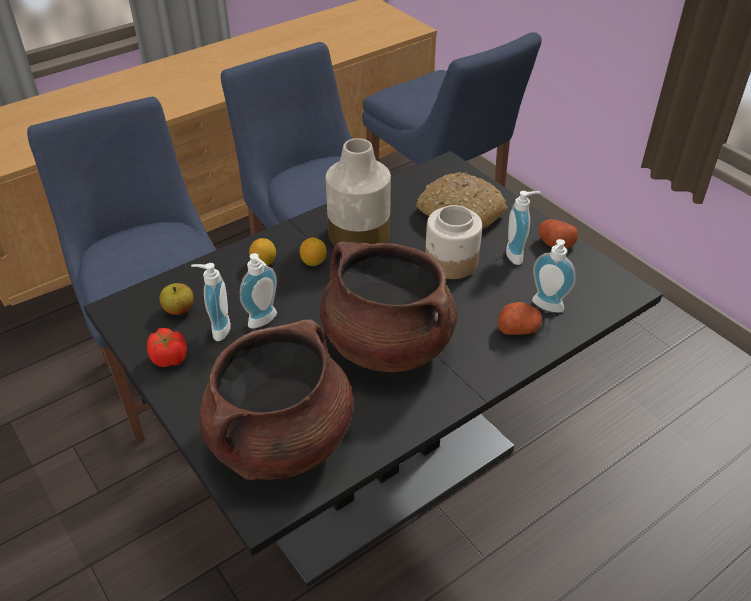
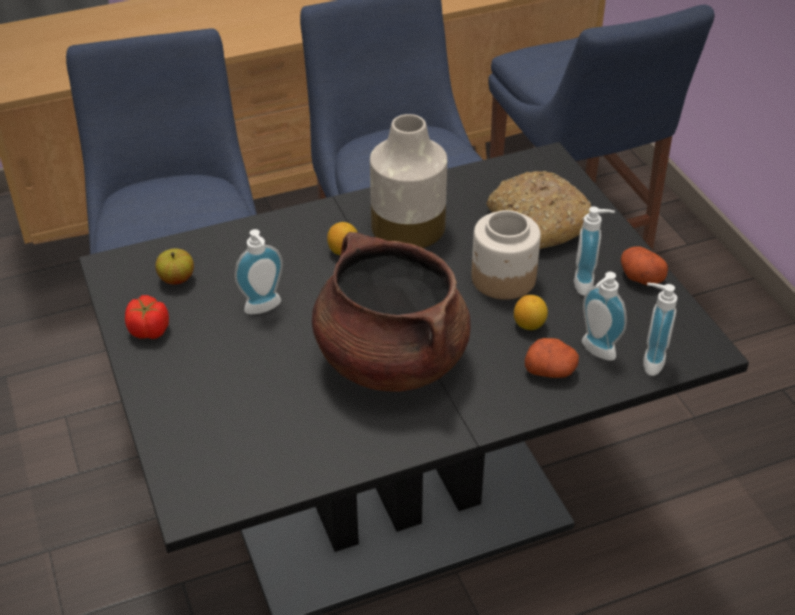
camera: 15 degrees right, 0 degrees up
(217, 329) = (210, 308): soap dispenser -> soap dispenser (648, 361)
(264, 262) = (287, 242): lemon -> lemon (529, 325)
(280, 440) = (235, 440): brown cooking pot -> none

